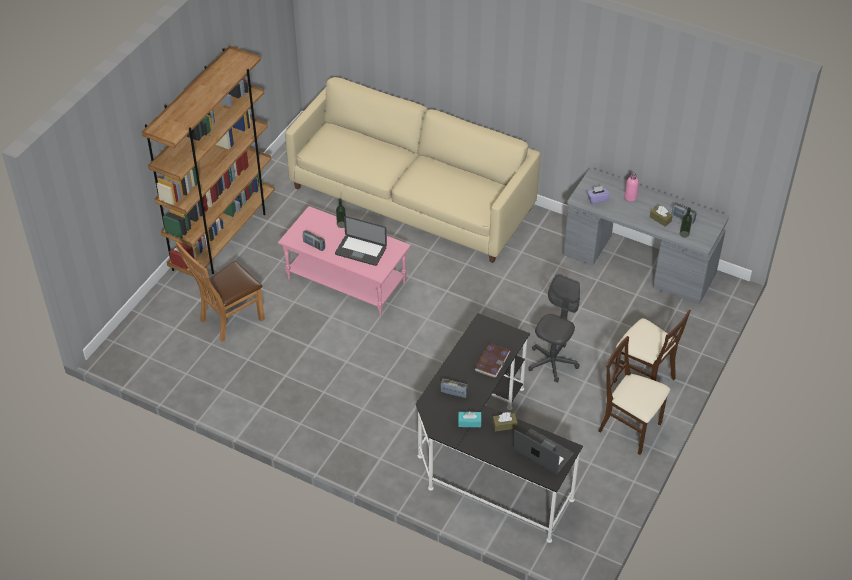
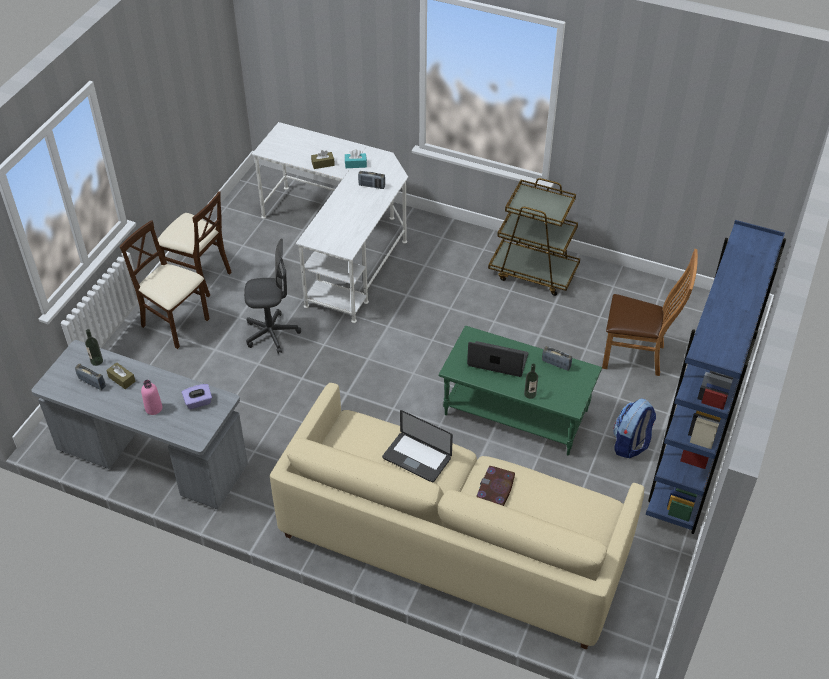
camera: 175 degrees right, 0 degrees up
(223, 236) = (689, 463): brown bookcase -> blue bookcase
(228, 320) = (637, 356): brown chair -> brown chair turned 60 degrees clockwise
(262, 252) = (630, 444): none -> backpack
(295, 410) = (533, 272): none -> brown cart
(347, 280) = (515, 413): pink coffee table -> green coffee table
(487, 457) = (341, 244): black desk -> white desk
(492, 361) = (335, 214): book -> book (495, 489)
(543, 452) = (288, 146): laptop -> laptop (416, 458)
(552, 363) = (272, 334): grey office chair -> grey office chair turned 120 degrees counterclockwise

